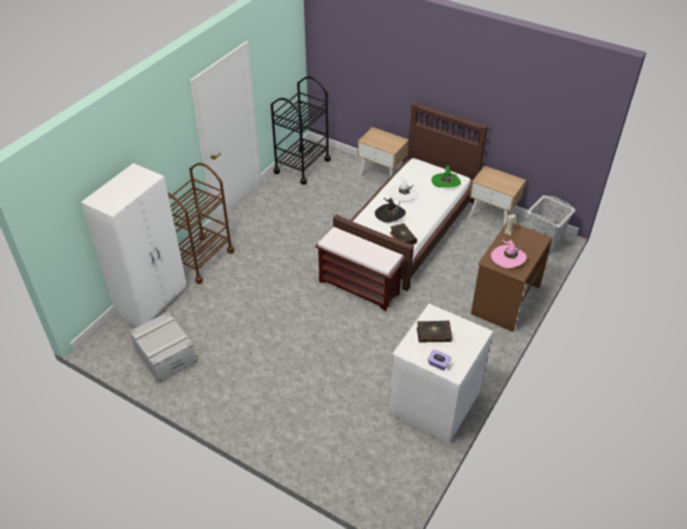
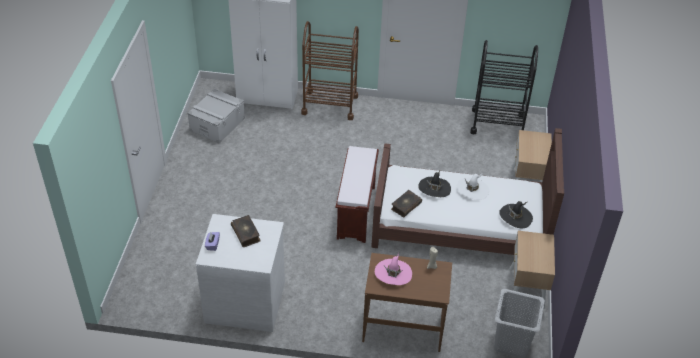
camera: 65 degrees right, 0 degrees up
(446, 182) = (515, 217): green hat -> black hat

